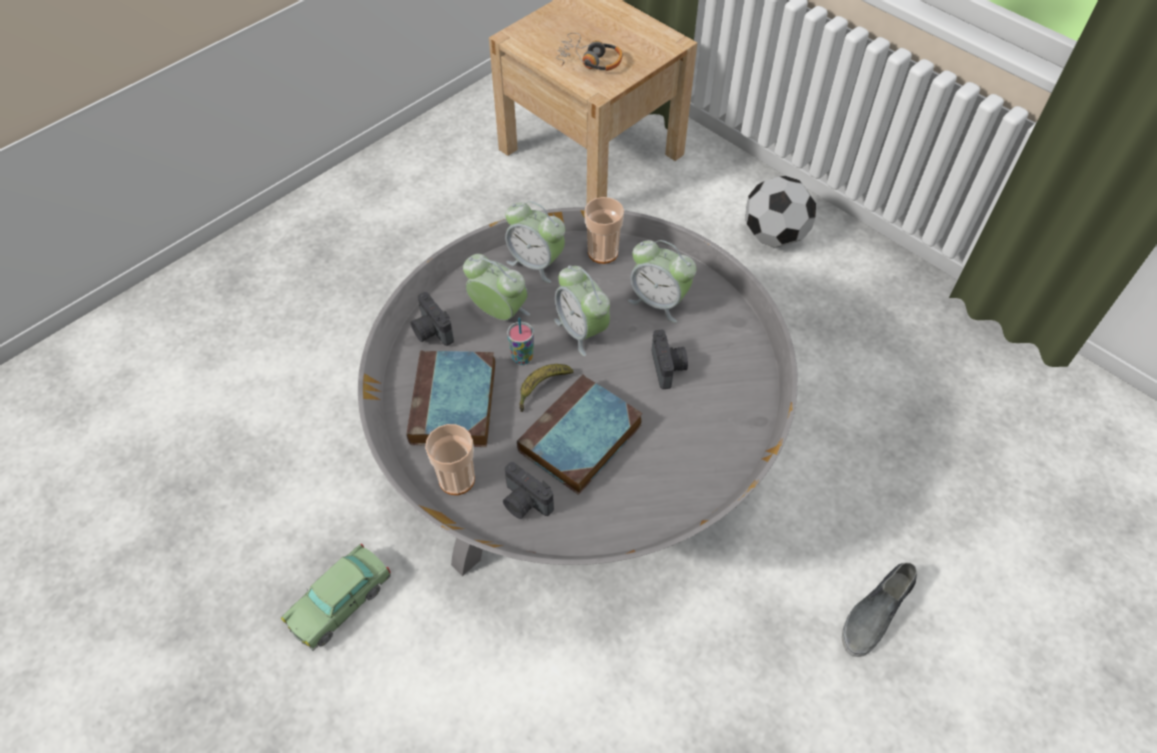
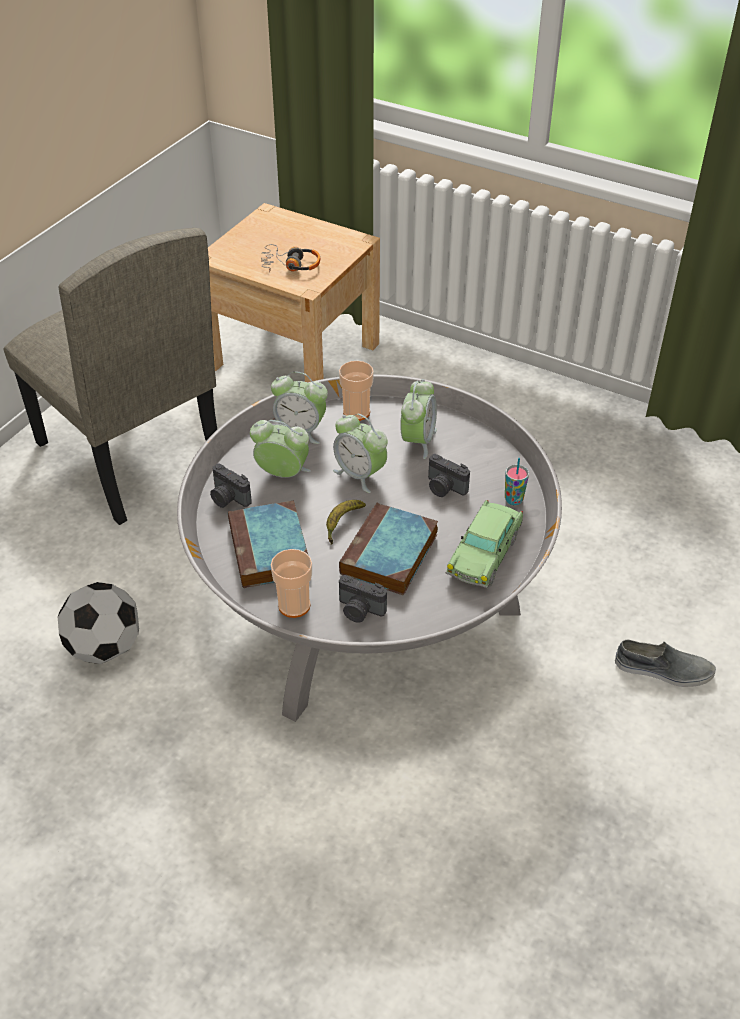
camera: 15 degrees left, 10 degrees down
(340, 602) = (188, 768): toy car -> toy car (484, 554)
(393, 235) = (129, 456): none -> beige chair
(522, 357) = (316, 504): cup -> cup (513, 499)
(658, 301) = (418, 441): alarm clock -> alarm clock turned 90 degrees counterclockwise
(668, 367) = (444, 488): camera -> camera turned 150 degrees clockwise
(773, 236) = (481, 396): football -> football (105, 648)
(875, 613) = (663, 670): grey shoe -> grey shoe turned 105 degrees counterclockwise

